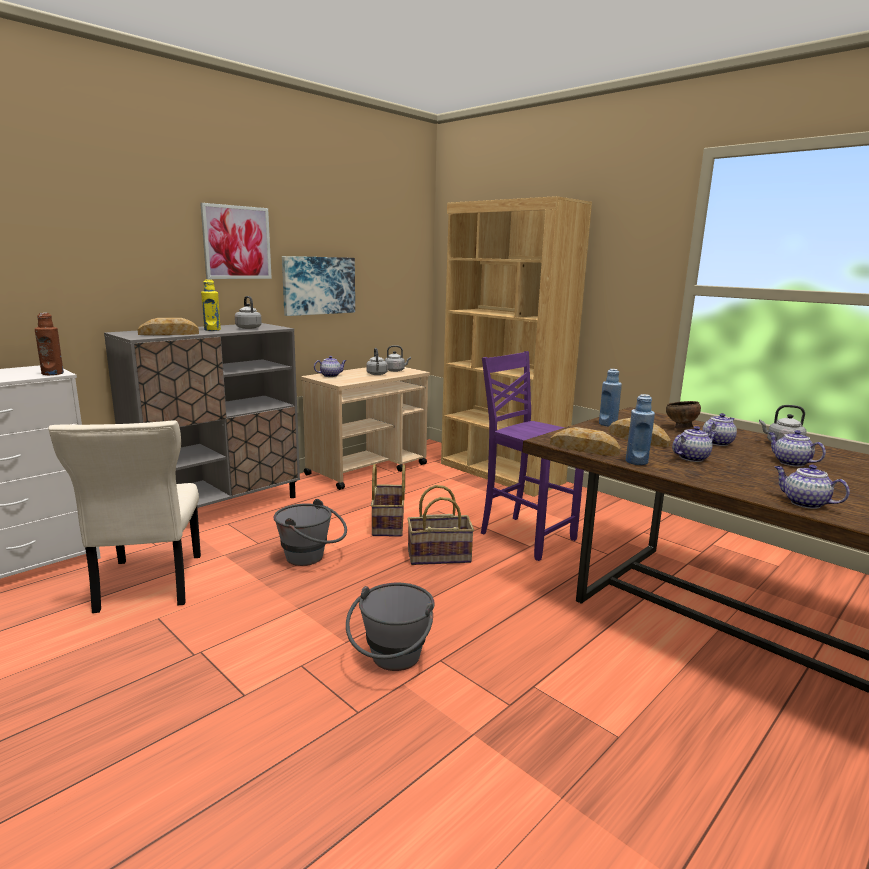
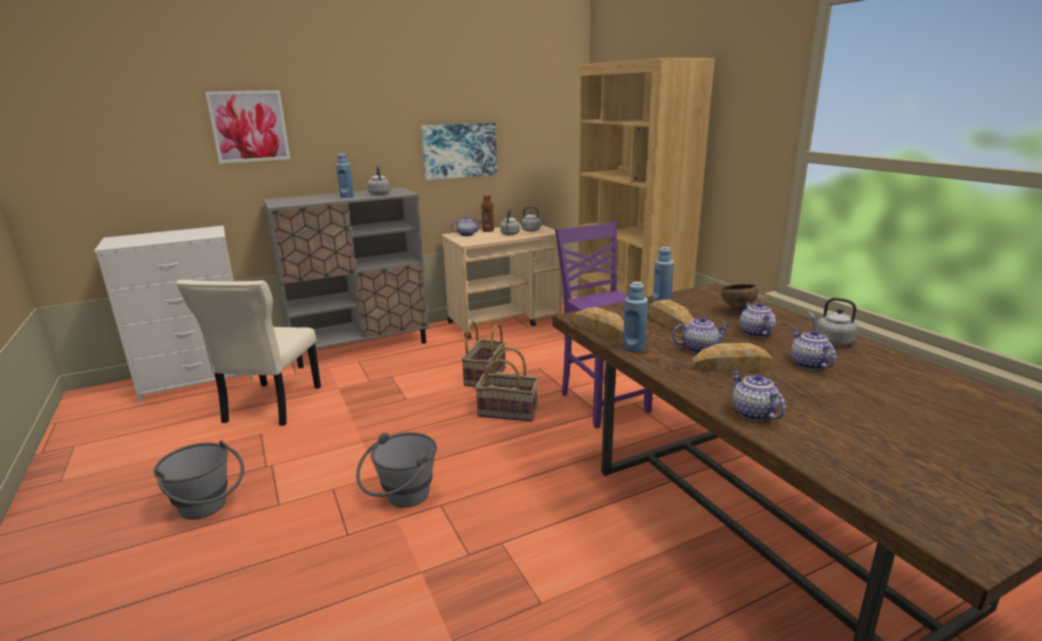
camera: 20 degrees right, 5 degrees up
(52, 373) = (210, 235): brown bottle -> brown bottle (488, 230)
(169, 334) = (306, 201): bread -> bread (731, 366)
(212, 330) = (347, 196): yellow bottle -> blue bottle
(237, 242) = (377, 116): picture -> picture (249, 126)
(312, 558) = (401, 399): grey bucket -> grey bucket (208, 509)
(717, 442) = (755, 333): teapot -> teapot turned 75 degrees counterclockwise

